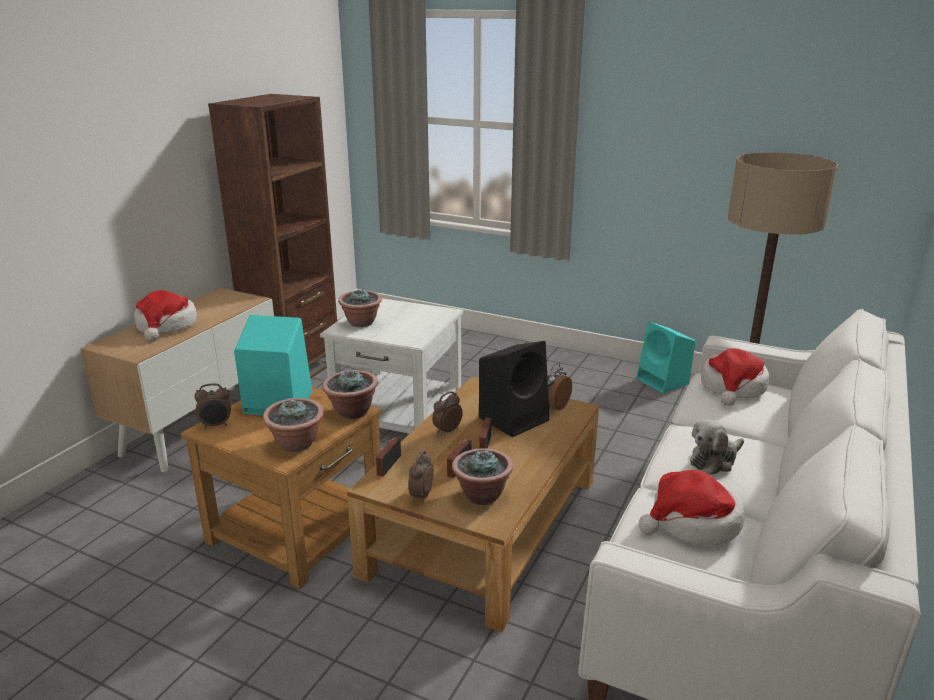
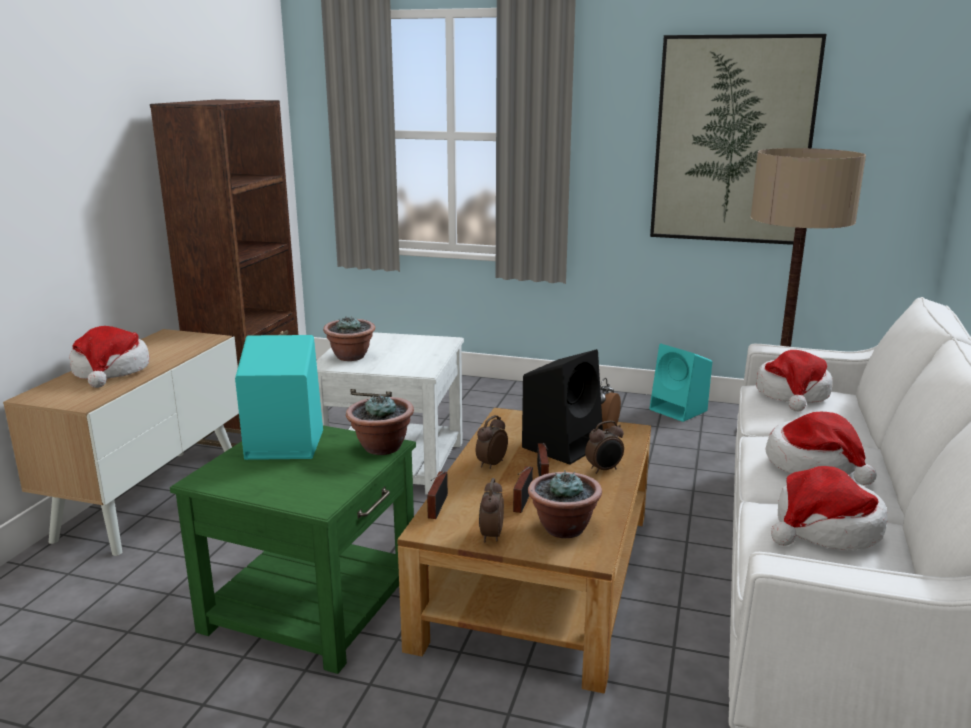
camera: 10 degrees left, 5 degrees down
(216, 425) = (214, 475): alarm clock -> alarm clock (604, 469)
(297, 444) = (327, 486): potted plant -> none
(297, 529) = (312, 604): brown side table -> green side table
(714, 460) = (813, 465): plush toy -> hat
(725, 141) = (732, 141): none -> picture

